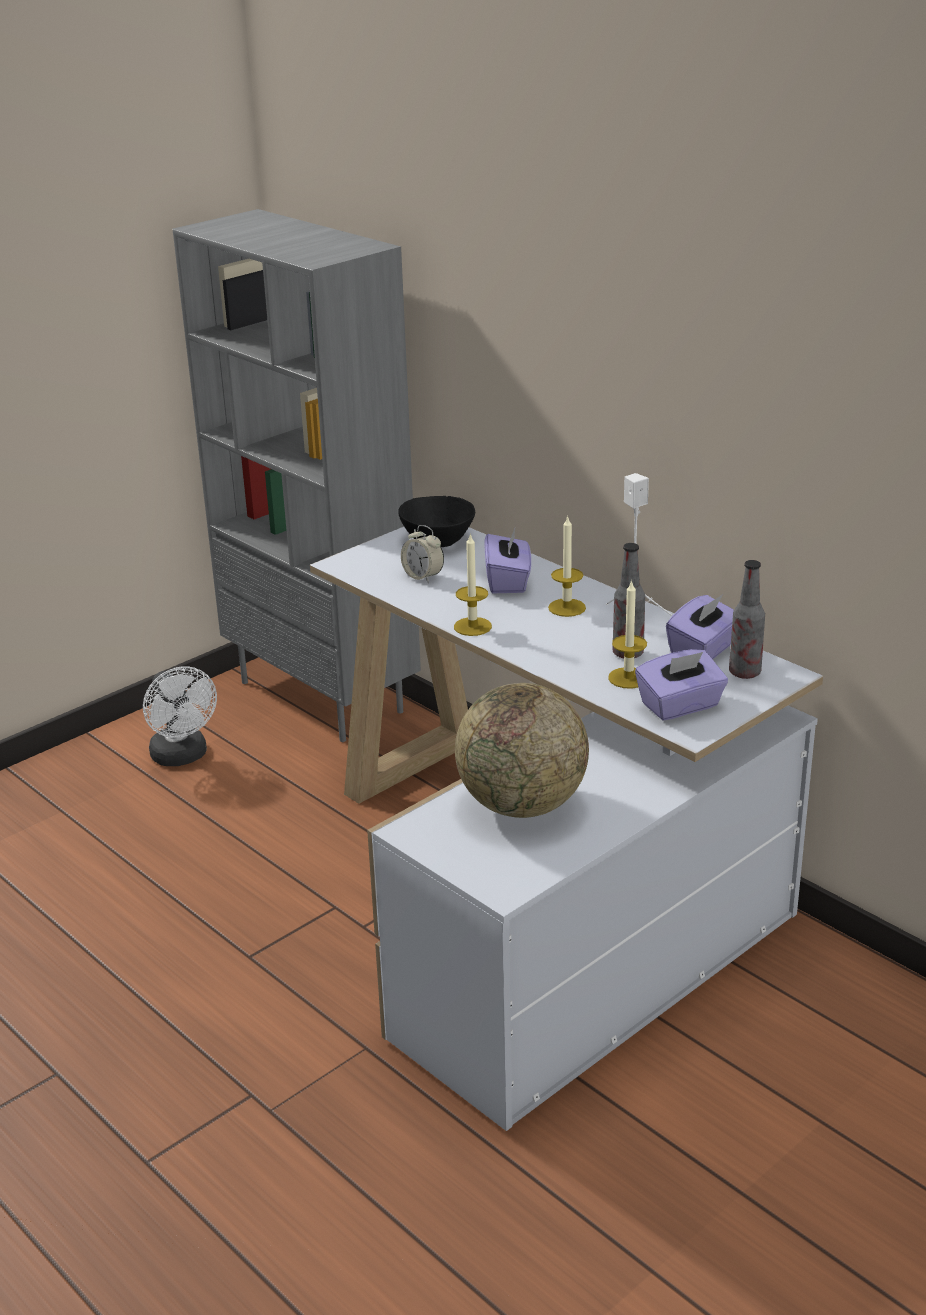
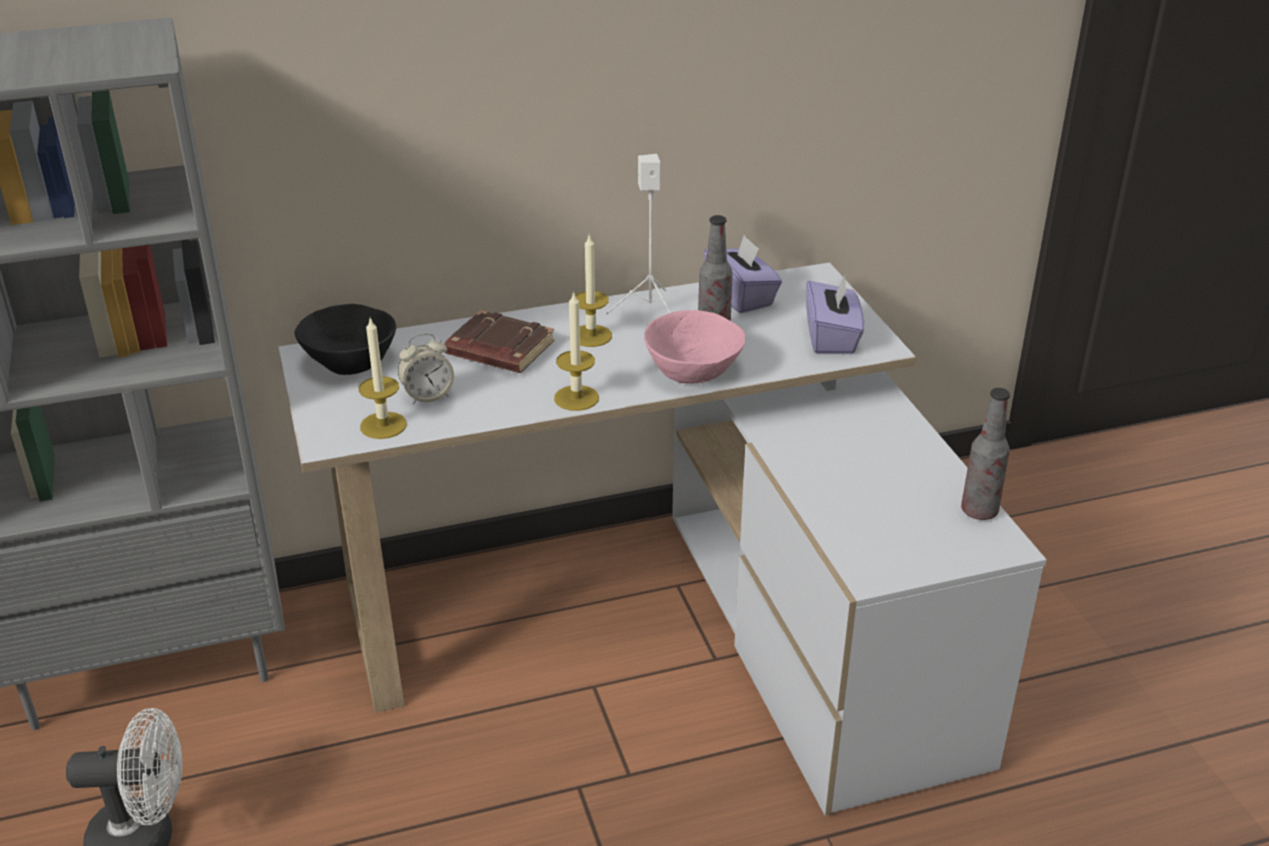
camera: 65 degrees left, 5 degrees up
(508, 581) = (498, 350): purple tissue box -> brown book
(522, 805) = (866, 492): globe -> none
(556, 660) = (692, 372): none -> pink bowl
(628, 678) = (760, 346): candle -> candle (383, 425)
(744, 673) = (798, 292): bottle -> bottle (979, 511)

